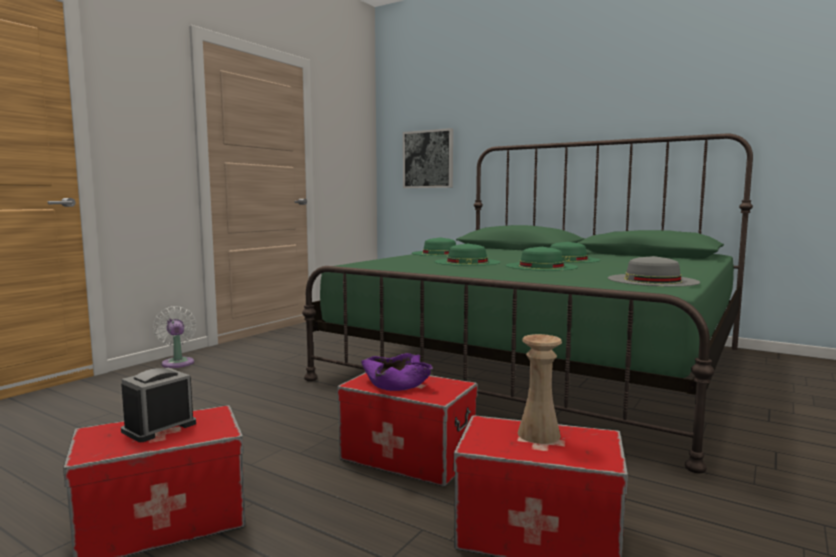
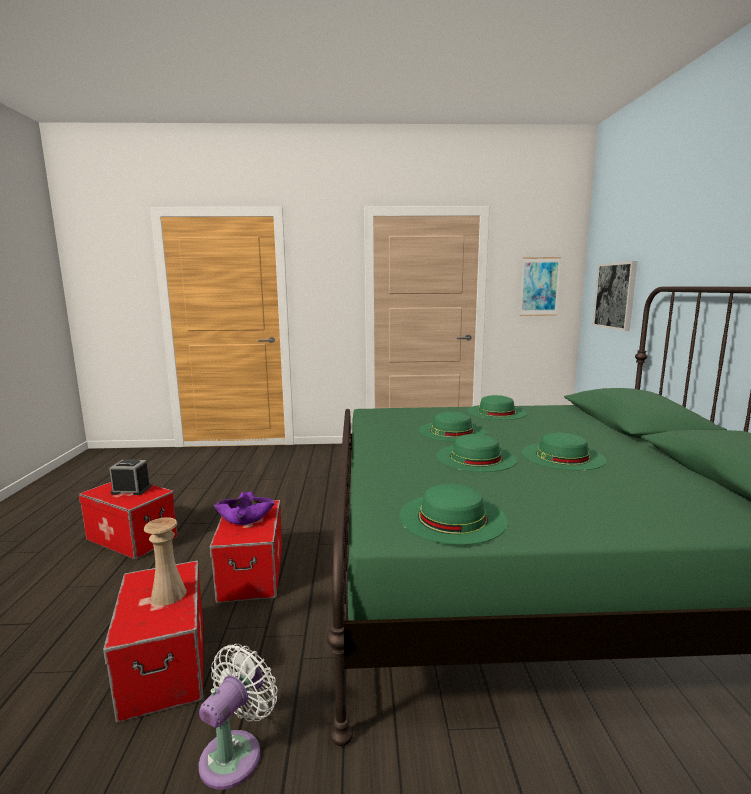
camera: 55 degrees right, 5 degrees up
(177, 362) = (329, 449): white fan -> white fan (235, 753)
(350, 151) = (539, 286): none -> picture
(652, 280) = (452, 517): grey hat -> green hat

